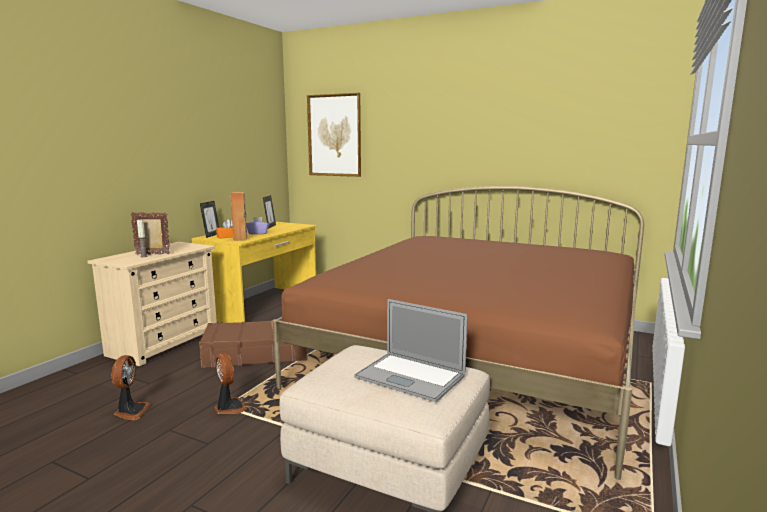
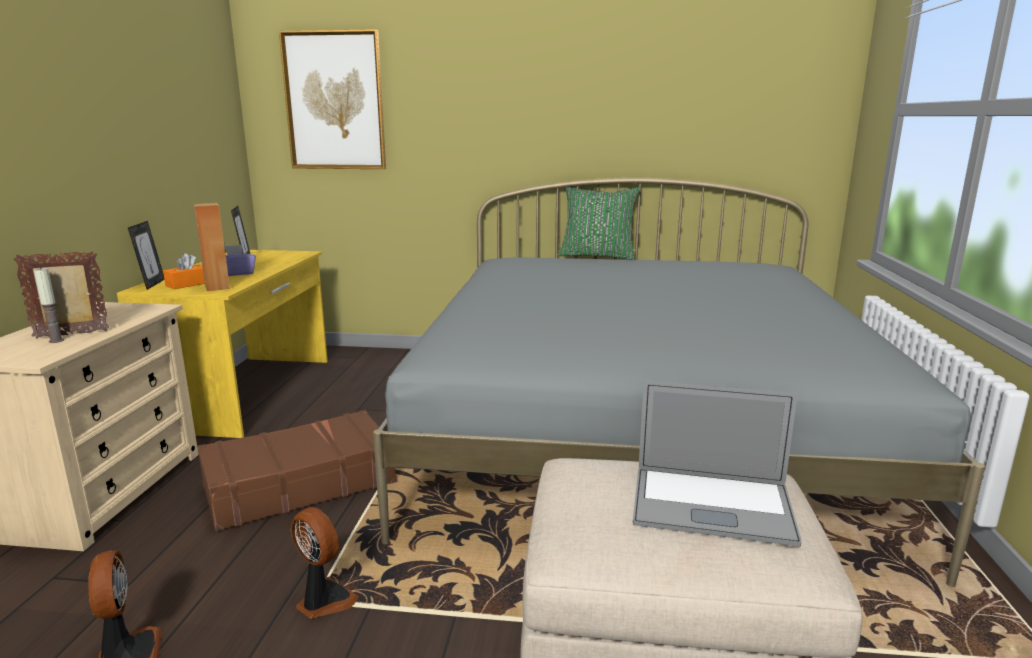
camera: 20 degrees left, 5 degrees up
(477, 356) = (639, 432): brown bed -> grey bed
(486, 238) = (597, 256): none -> green pillow

